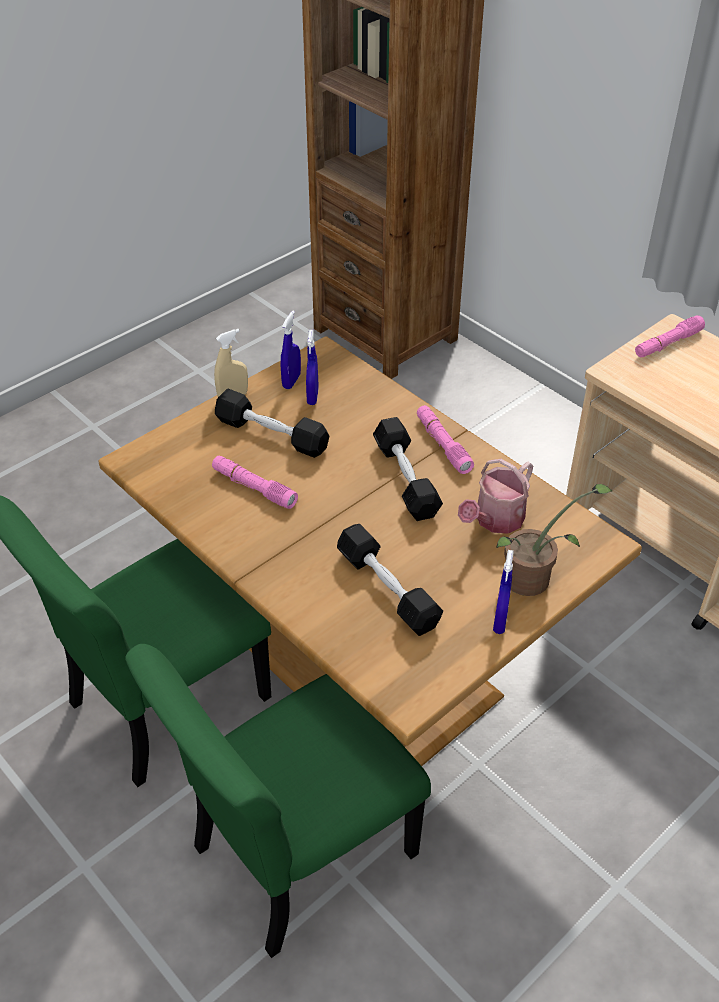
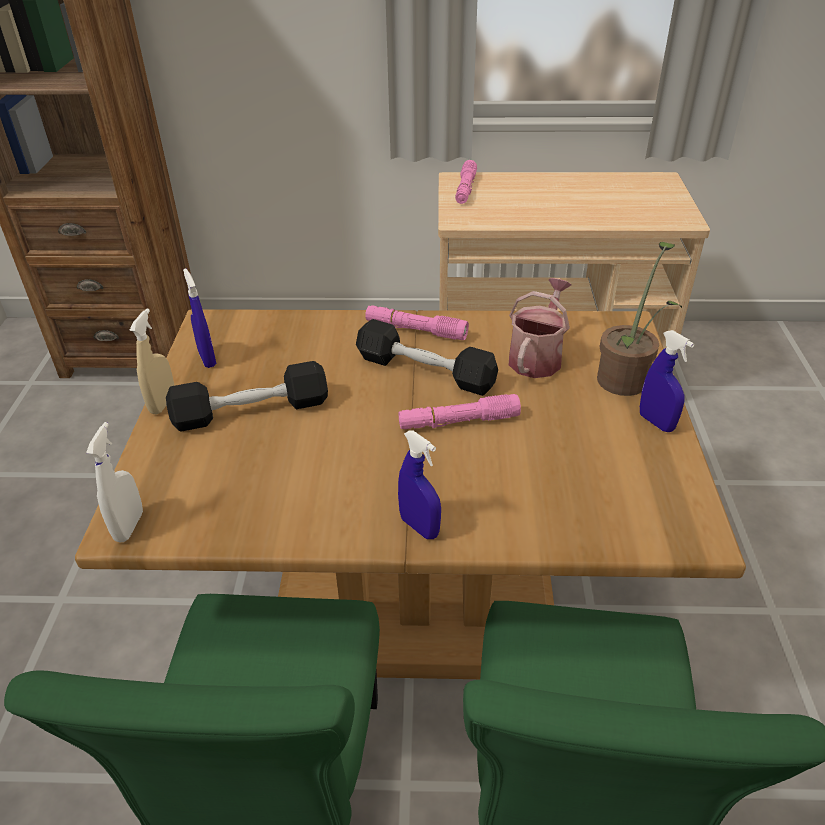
camera: 45 degrees left, 5 degrees down
(136, 461) = (129, 526): none -> white spray bottle
(254, 487) = (300, 465): pink flashlight -> pink flashlight (458, 421)
(312, 397) = (247, 359): blue spray bottle -> blue spray bottle (419, 527)
(387, 590) = (545, 462): black dumbbell -> none
(495, 520) = (537, 356): watering can -> watering can turned 150 degrees counterclockwise

